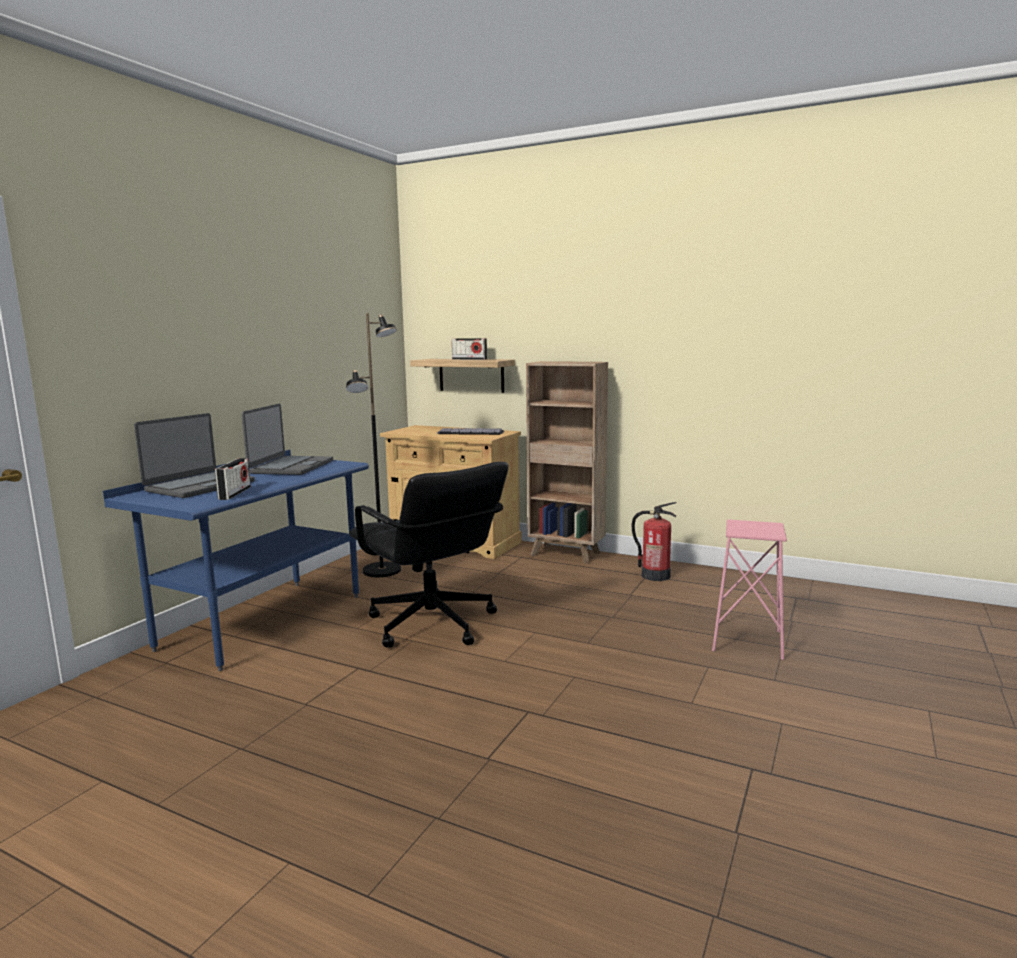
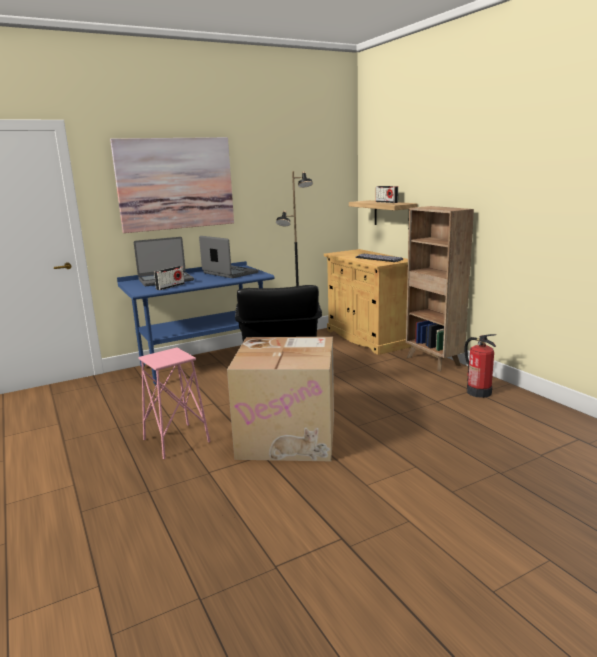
camera: 35 degrees right, 5 degrees up
(190, 327) = (175, 184): none -> picture
(291, 467) = (229, 273): laptop -> laptop turned 90 degrees counterclockwise
(525, 677) = (289, 435): none -> cardboard box
(747, 641) = (475, 459): pink stool -> pink stool (176, 441)

